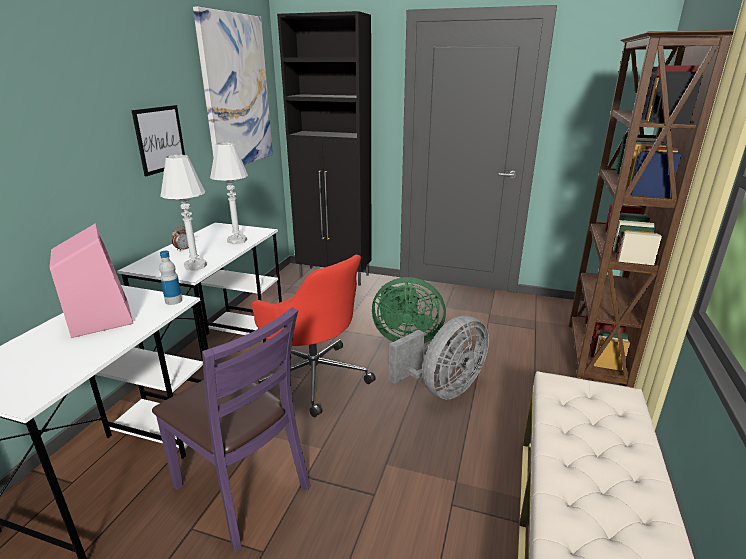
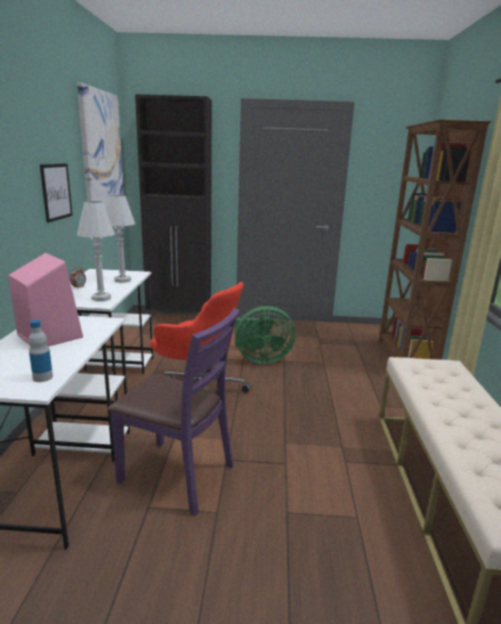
camera: 15 degrees left, 5 degrees down
(173, 301) = (104, 321): bottle -> bottle (43, 377)
(443, 388) = (305, 390): grey fan -> none

